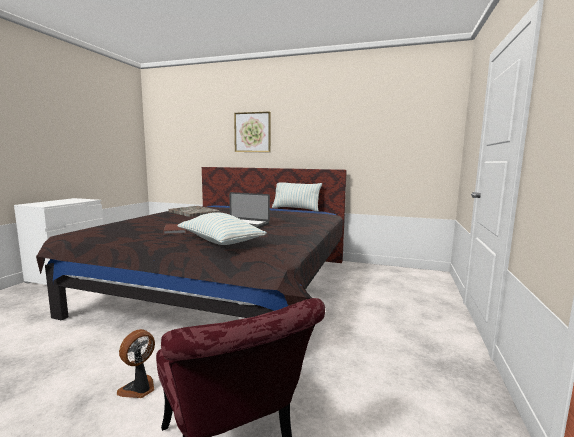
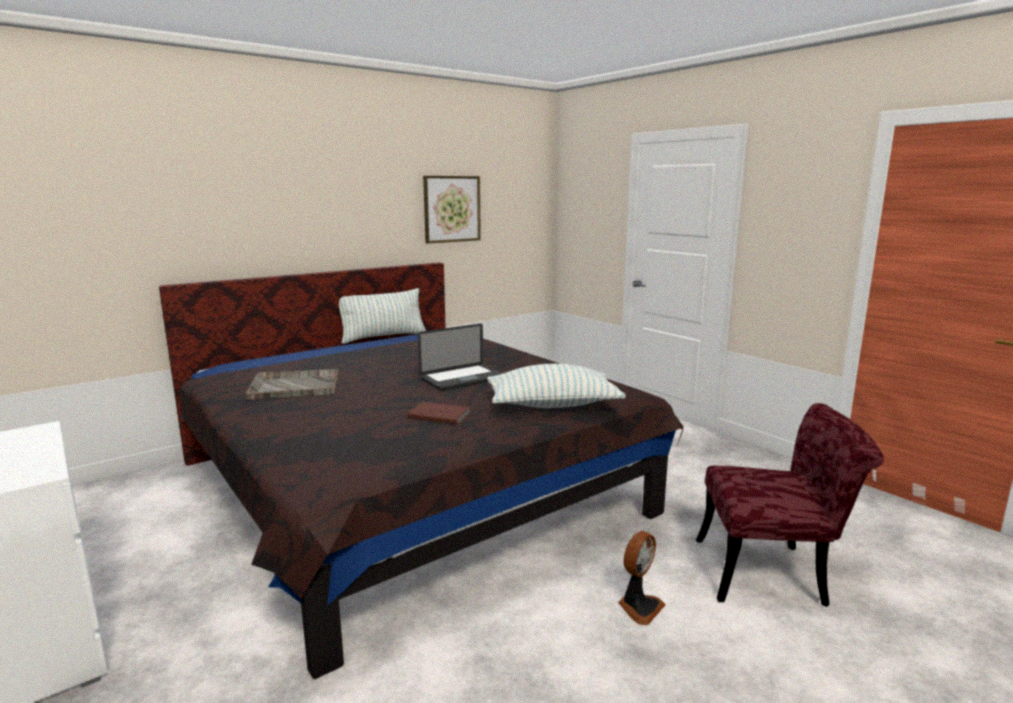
camera: 55 degrees left, 5 degrees up
(139, 389) = (639, 607): fan -> fan turned 120 degrees counterclockwise
(252, 132) = (270, 205): picture -> picture (452, 209)

